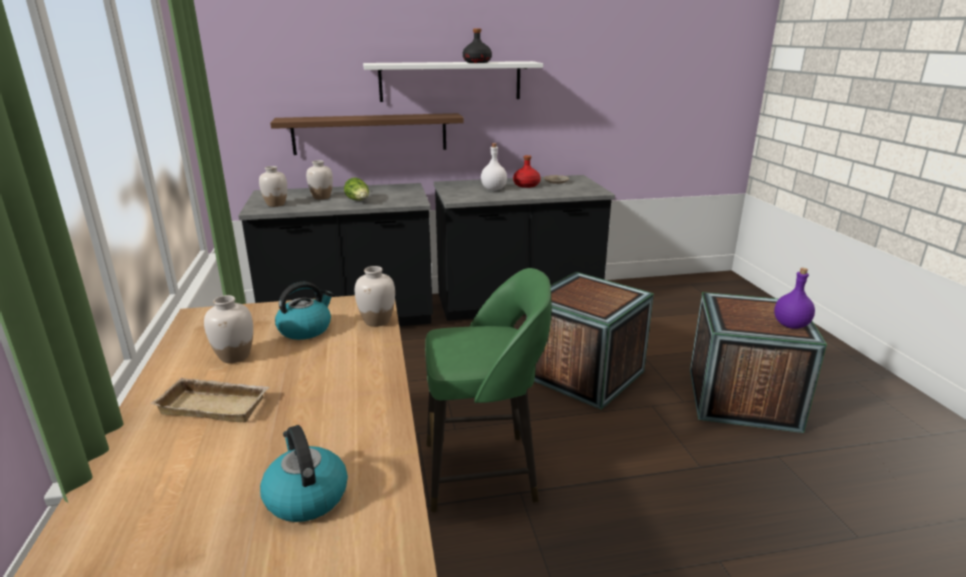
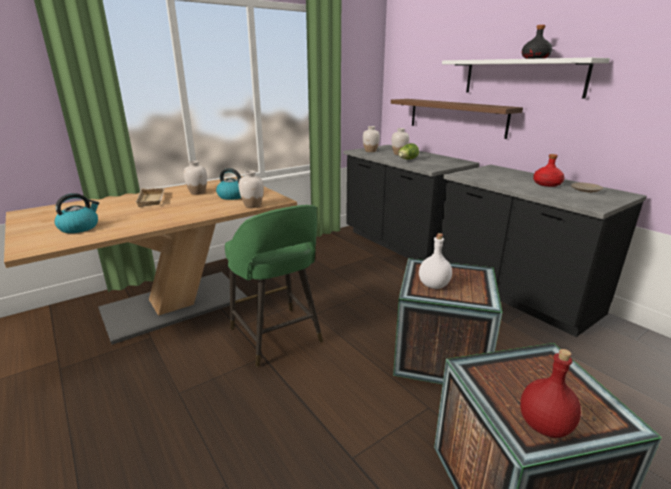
camera: 65 degrees right, 0 degrees up
(493, 189) = (509, 178): white bottle -> white bottle (434, 285)
(791, 325) = (545, 426): purple bottle -> red bottle

